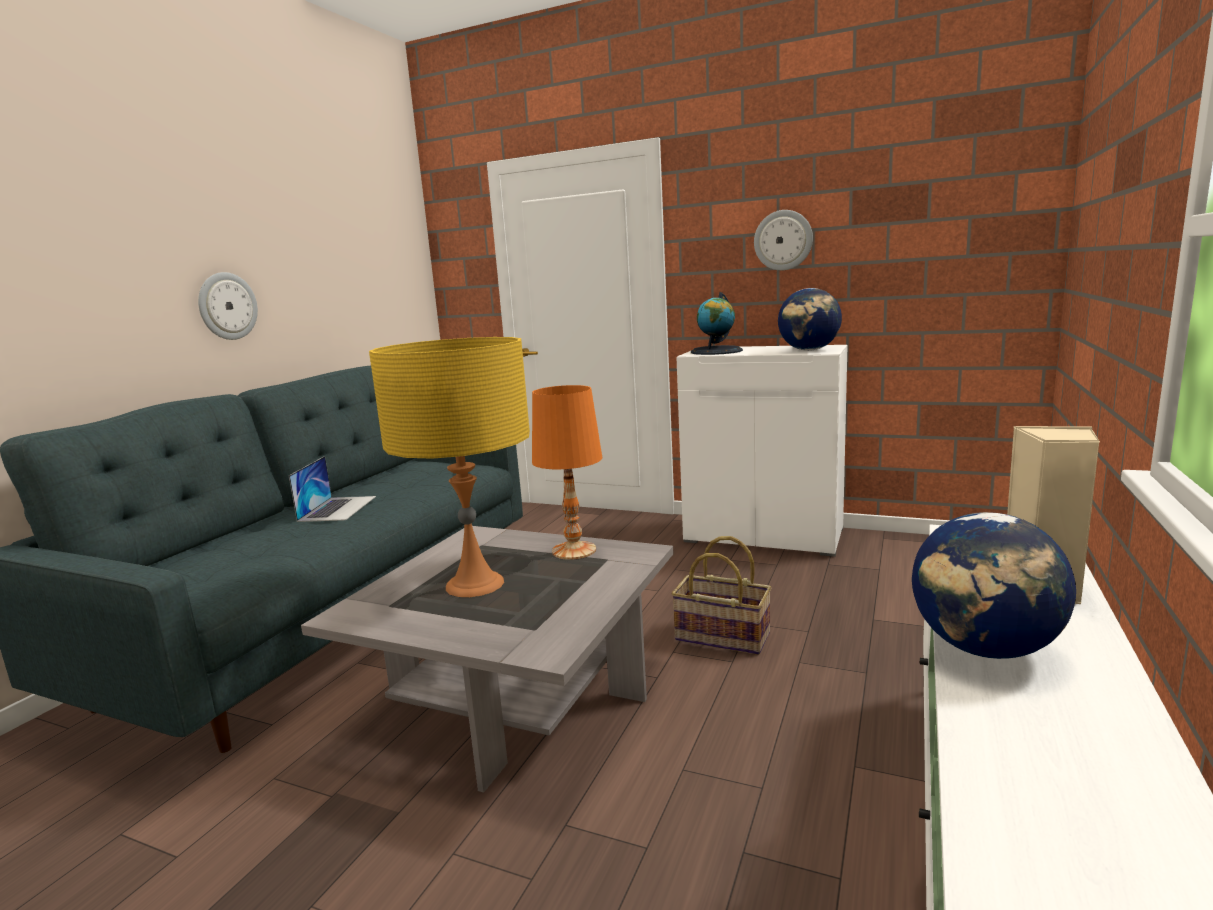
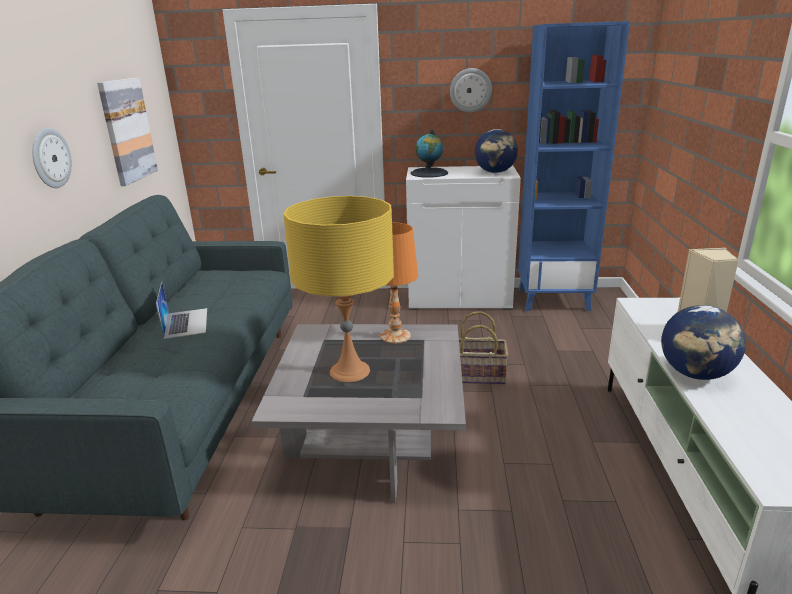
camera: 20 degrees left, 10 degrees up
(354, 293) = (127, 130): none -> picture
(910, 549) = (553, 299): none -> blue bookcase

